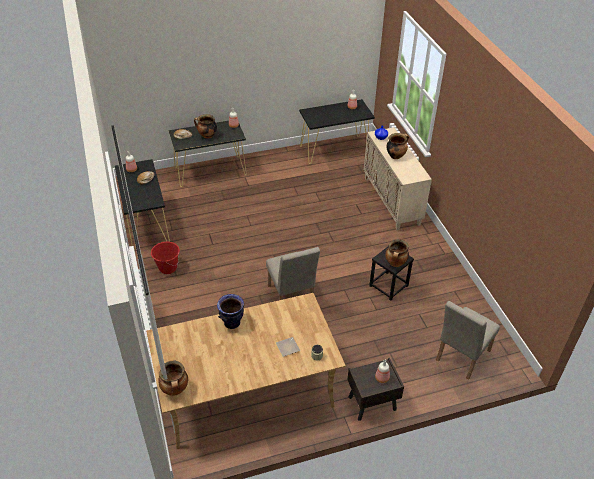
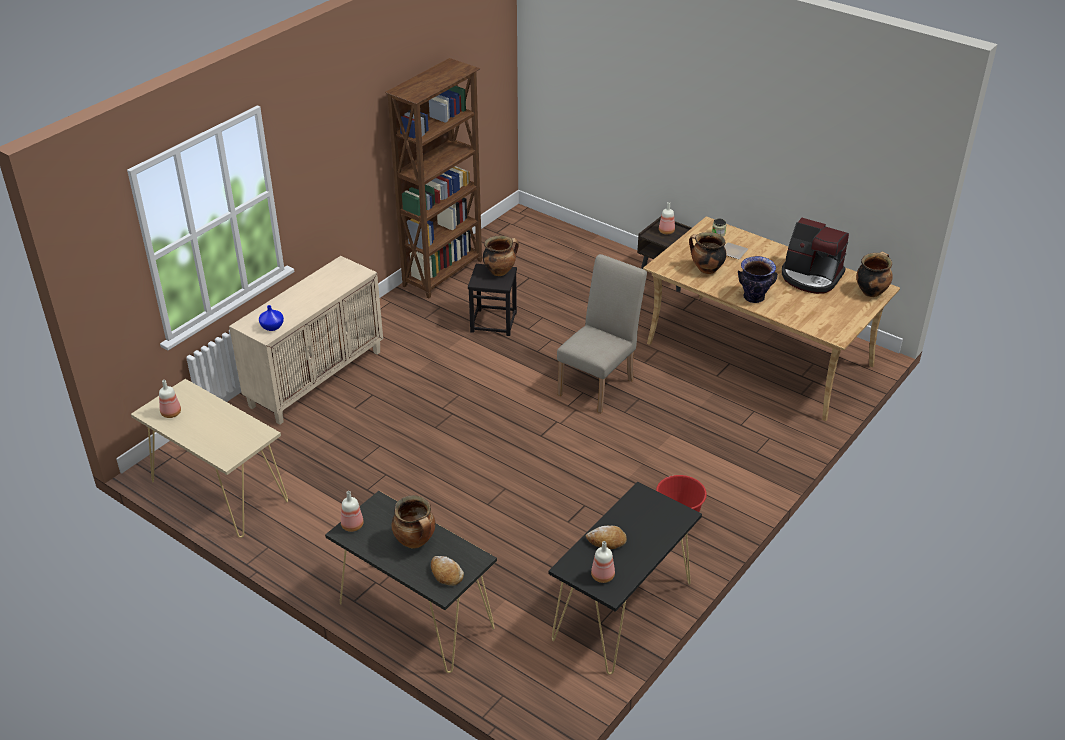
camera: 125 degrees left, 5 degrees down
(222, 369) = (811, 277): none -> coffee machine
(334, 150) = (219, 491): black console table -> beige console table
(396, 156) = (311, 298): cooking pot -> cooking pot (706, 269)
(460, 358) = (547, 246): beige chair -> none
(461, 289) = (444, 273): none -> brown bookcase

